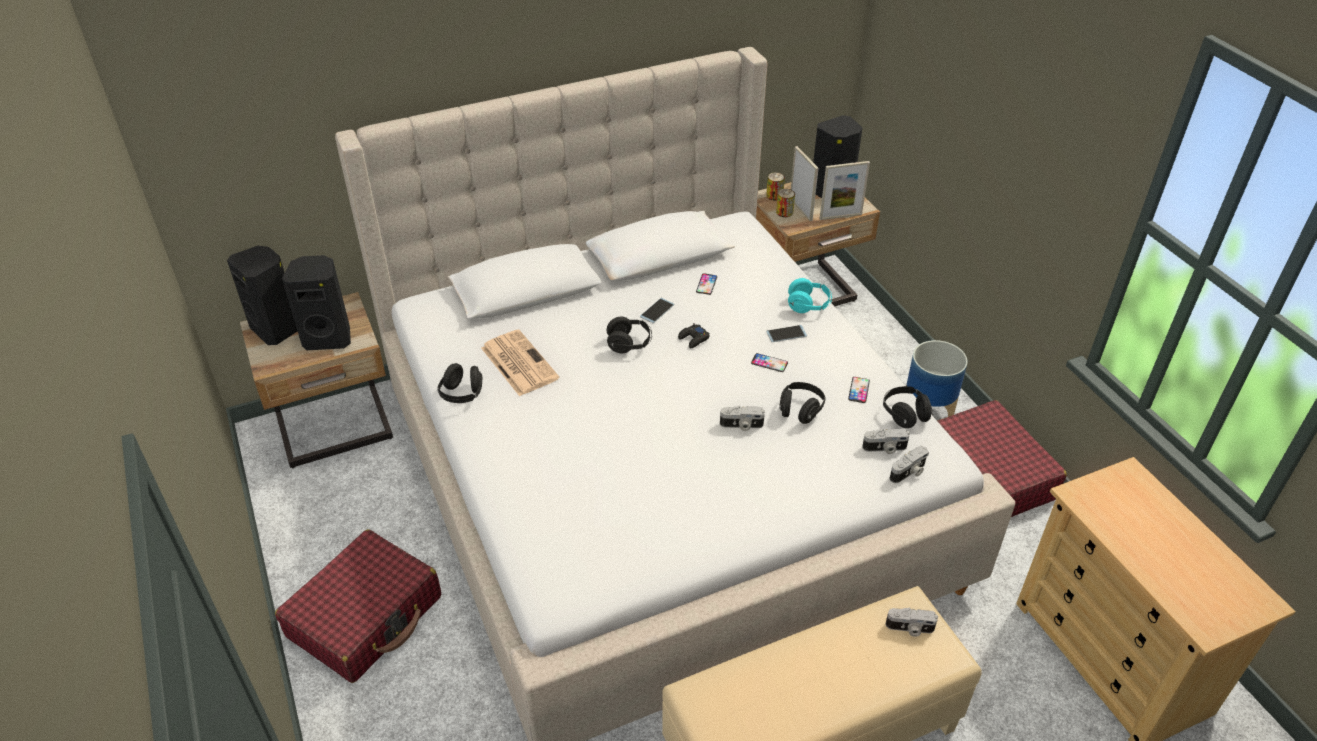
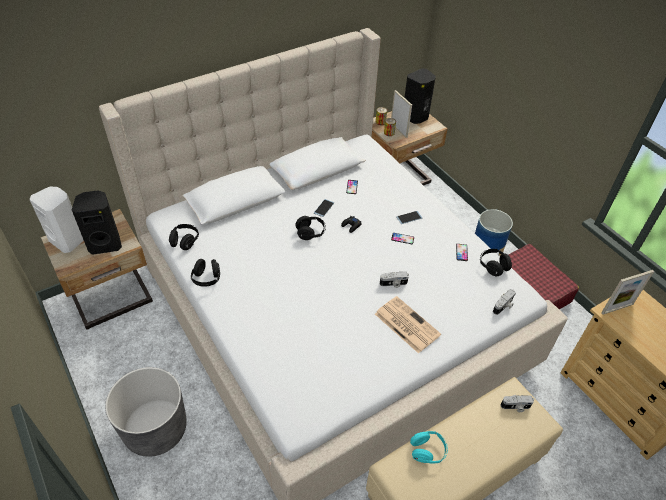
camera: 10 degrees left, 5 degrees up
(277, 329) = (68, 240): black speaker -> white speaker
(365, 617) = (155, 429): red suitcase -> grey planter
(518, 363) = (240, 252): newspaper -> newspaper (406, 324)
(800, 410) = (428, 270): black headphones -> black headphones (185, 241)
(808, 305) = (419, 197): turquoise headphones -> turquoise headphones (427, 451)
(840, 216) = (424, 133): picture frame -> picture frame (617, 308)
(885, 448) = (485, 291): camera -> none

